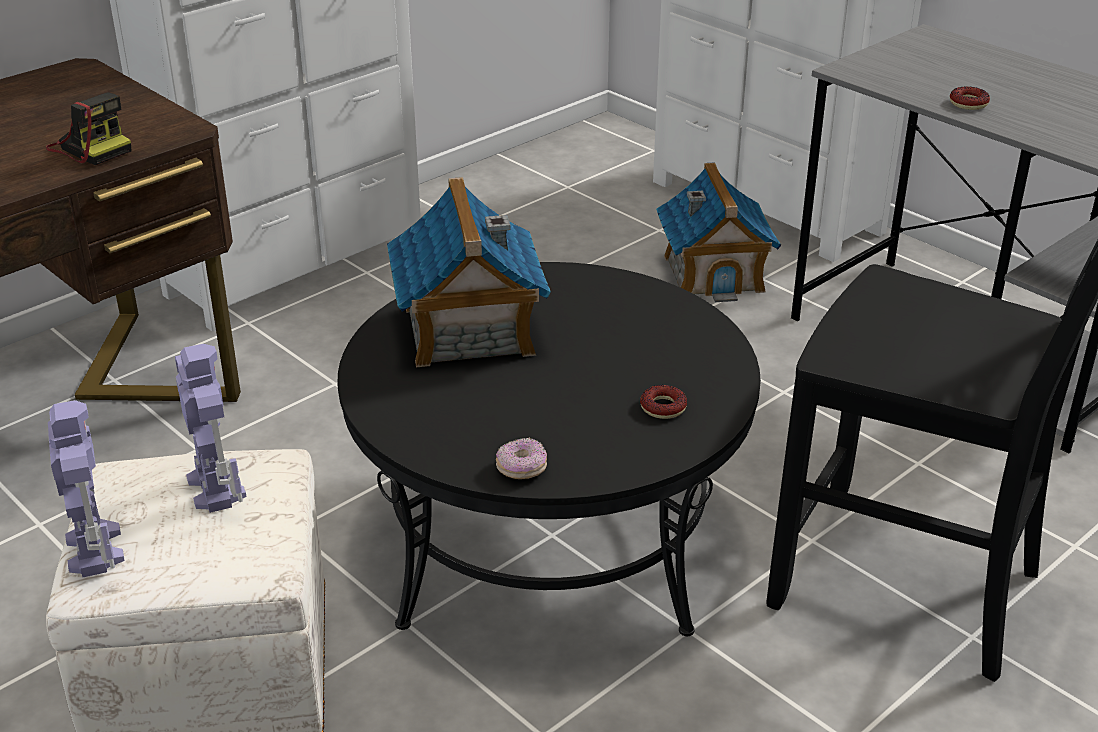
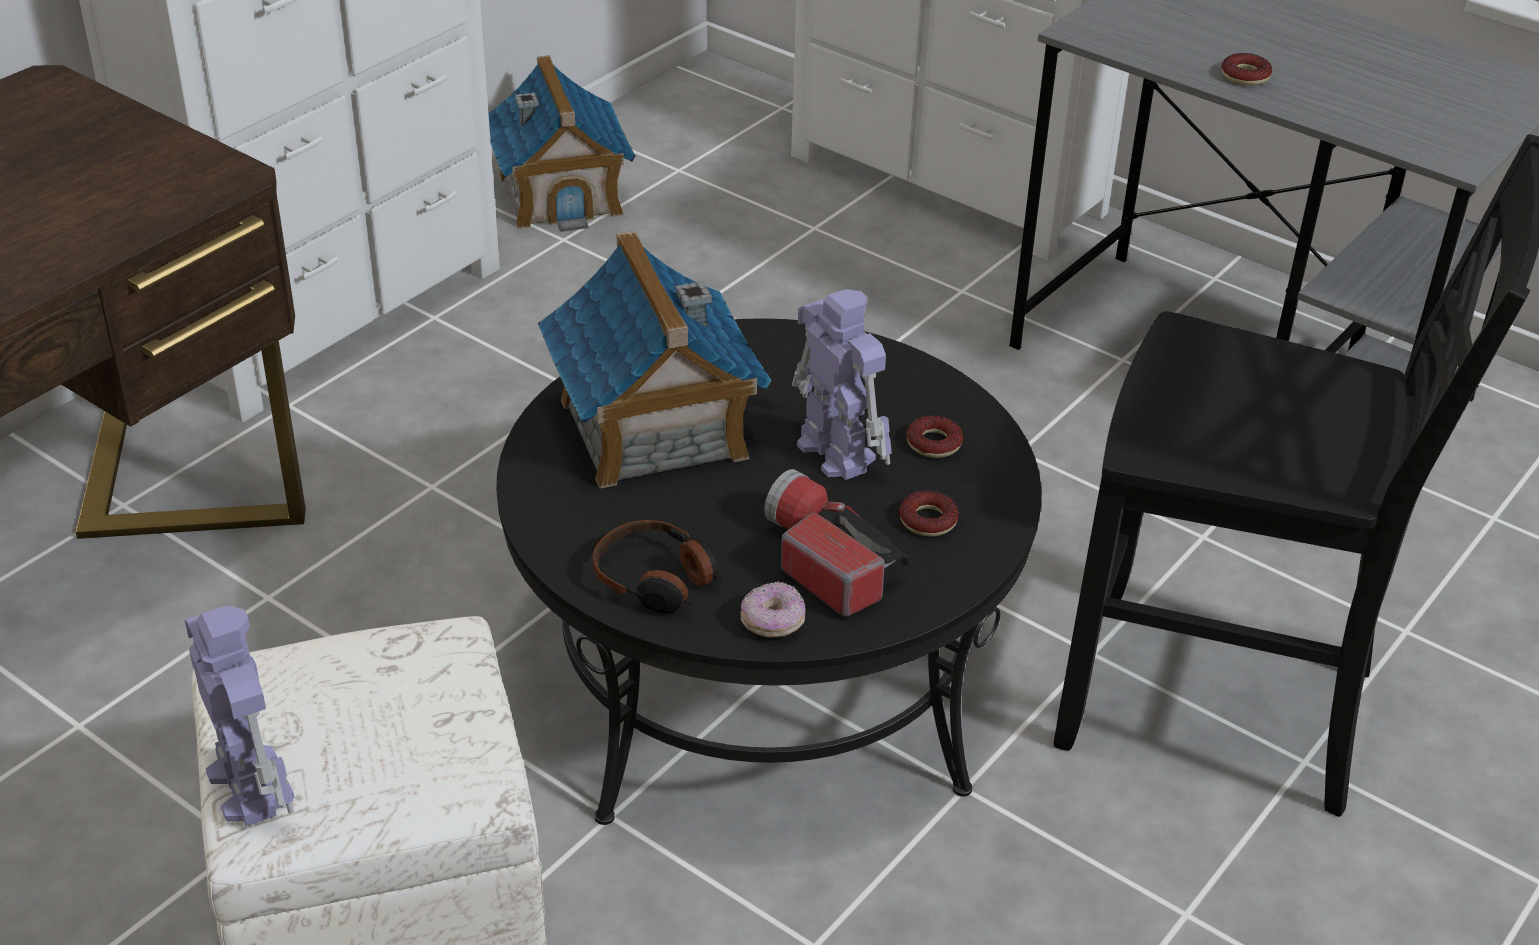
camera: 10 degrees left, 5 degrees up
(91, 148) = (110, 214): camera -> none
(216, 486) = (383, 681): toy robot -> toy robot (834, 451)
(441, 433) = (657, 580): none -> headphones
(574, 429) = (824, 561): none -> flashlight
(681, 354) = (934, 443): none -> donut
(714, 273) = (898, 288): toy house -> toy house (561, 195)

